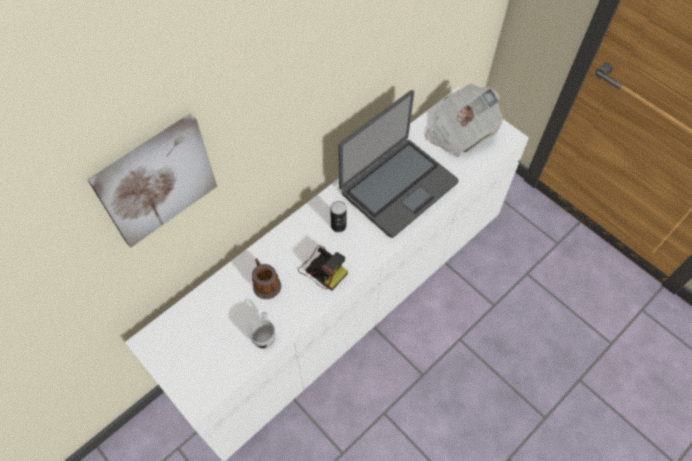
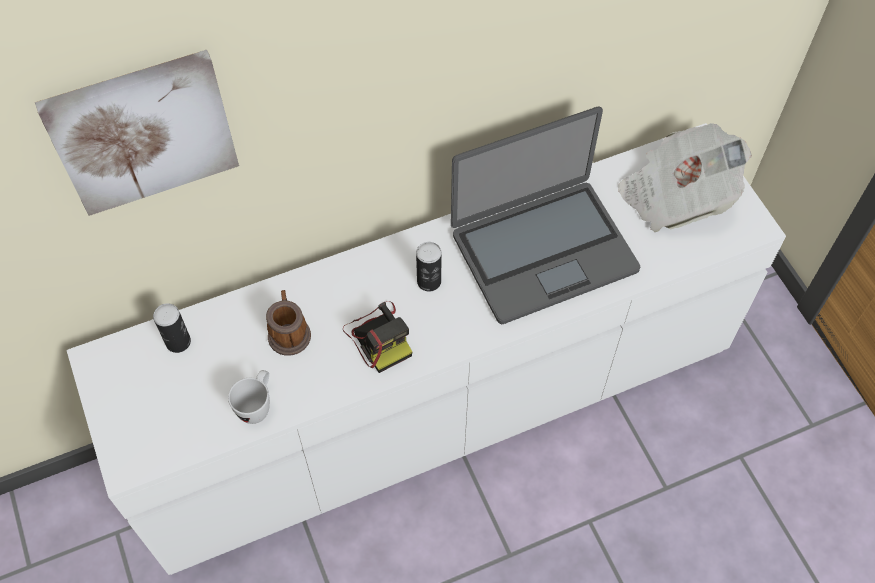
camera: 20 degrees right, 0 degrees up
(197, 313) = (178, 342): none -> can

